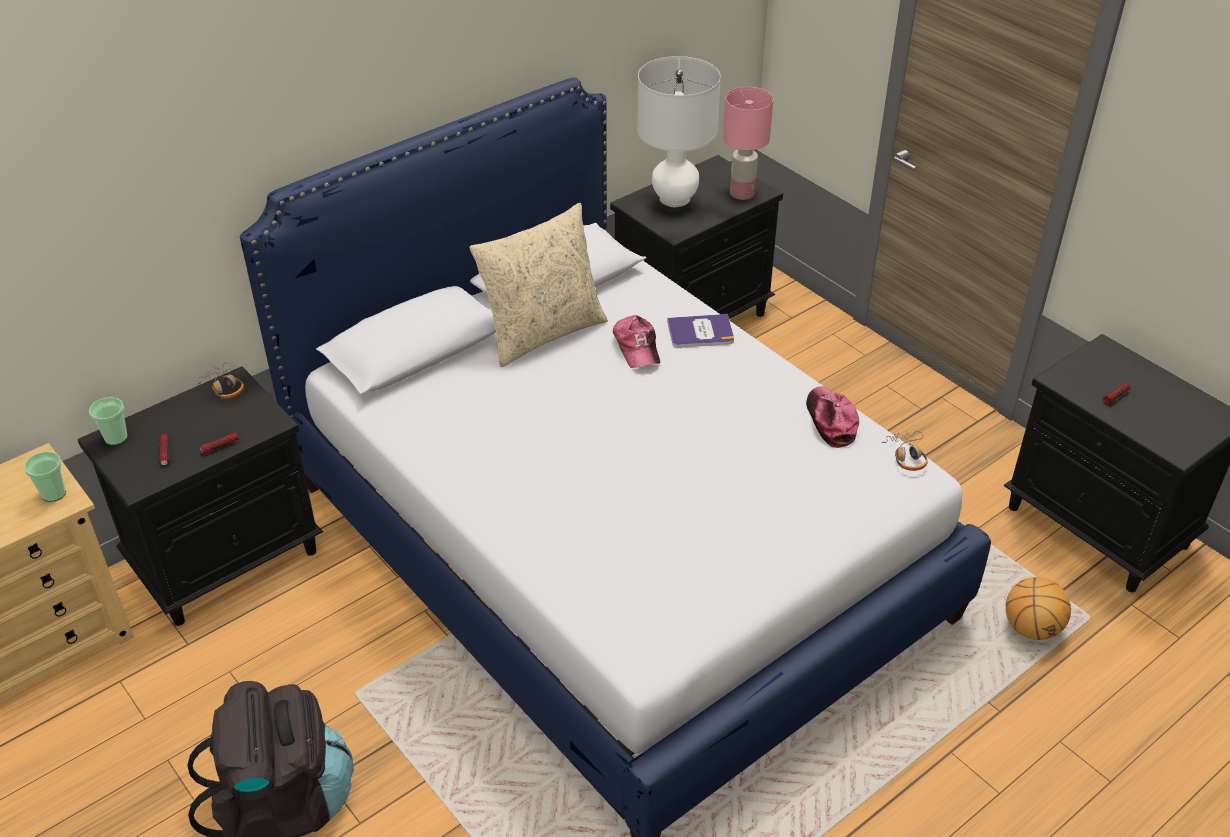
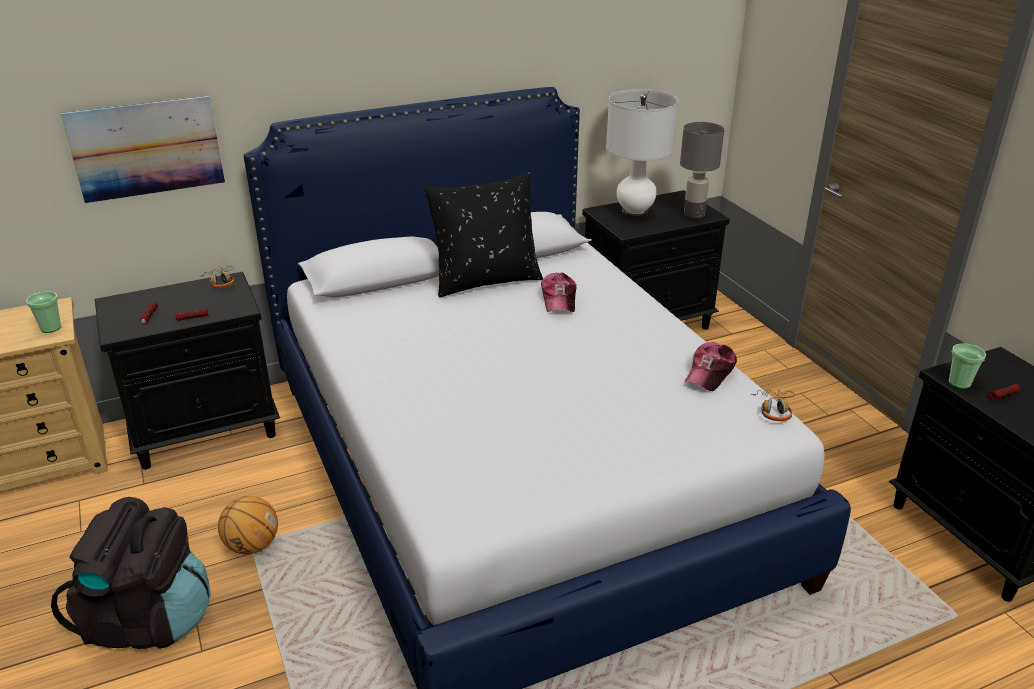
camera: 15 degrees right, 10 degrees down
(116, 438) = (121, 302): cup -> cup (959, 383)
(123, 252) = (146, 148): none -> picture
(542, 333) = (485, 280): beige pillow -> black pillow
(700, 332) = (618, 296): book -> none
(742, 194) = (693, 215): pink table lamp -> grey table lamp
(830, 421) = (710, 373): cap -> cap turned 150 degrees counterclockwise
(1031, 628) = (891, 614): basketball -> basketball (252, 546)

